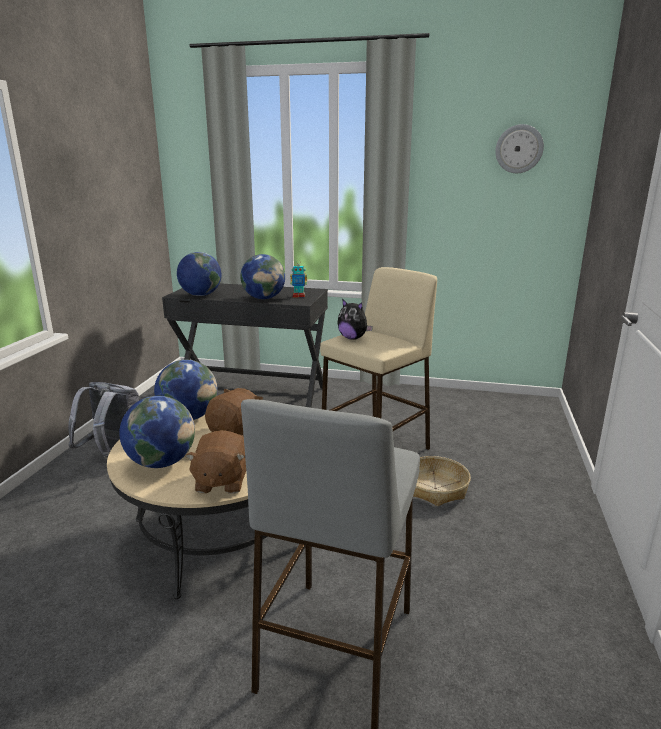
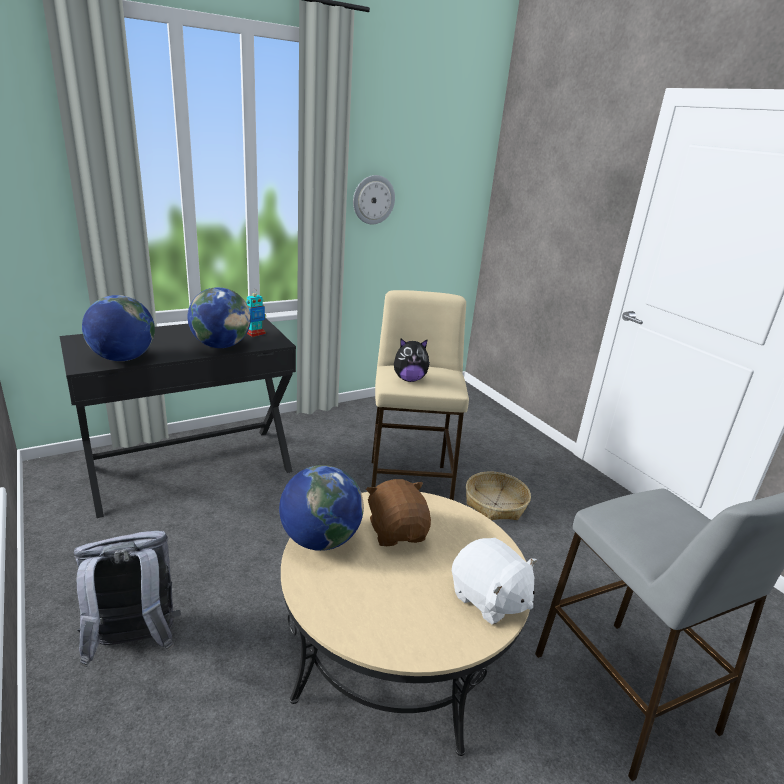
camera: 45 degrees left, 5 degrees up
(161, 462) = (398, 613): globe -> none
(221, 481) = (489, 599): brown plush toy -> white plush toy
(519, 149) = (439, 147): wall clock -> wall clock (373, 199)

